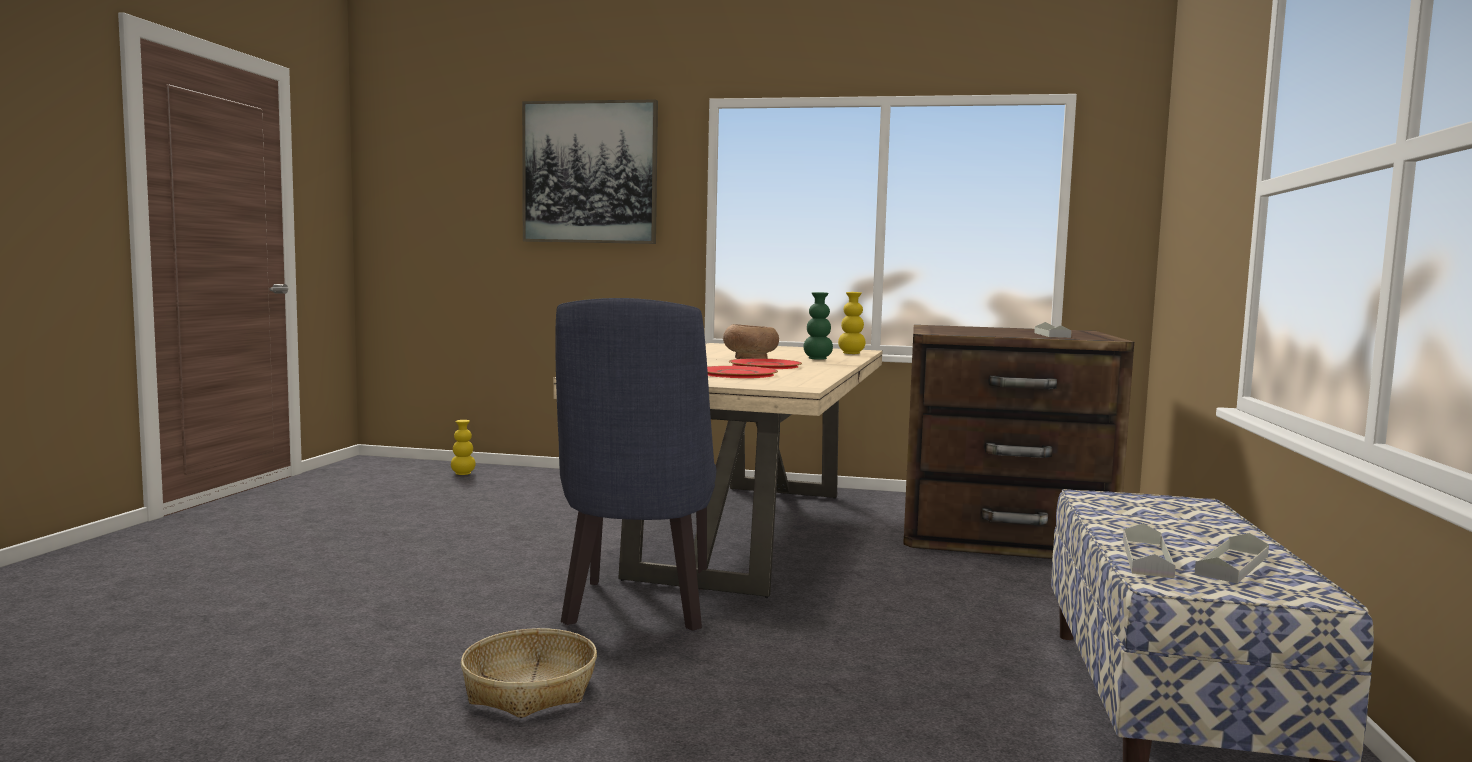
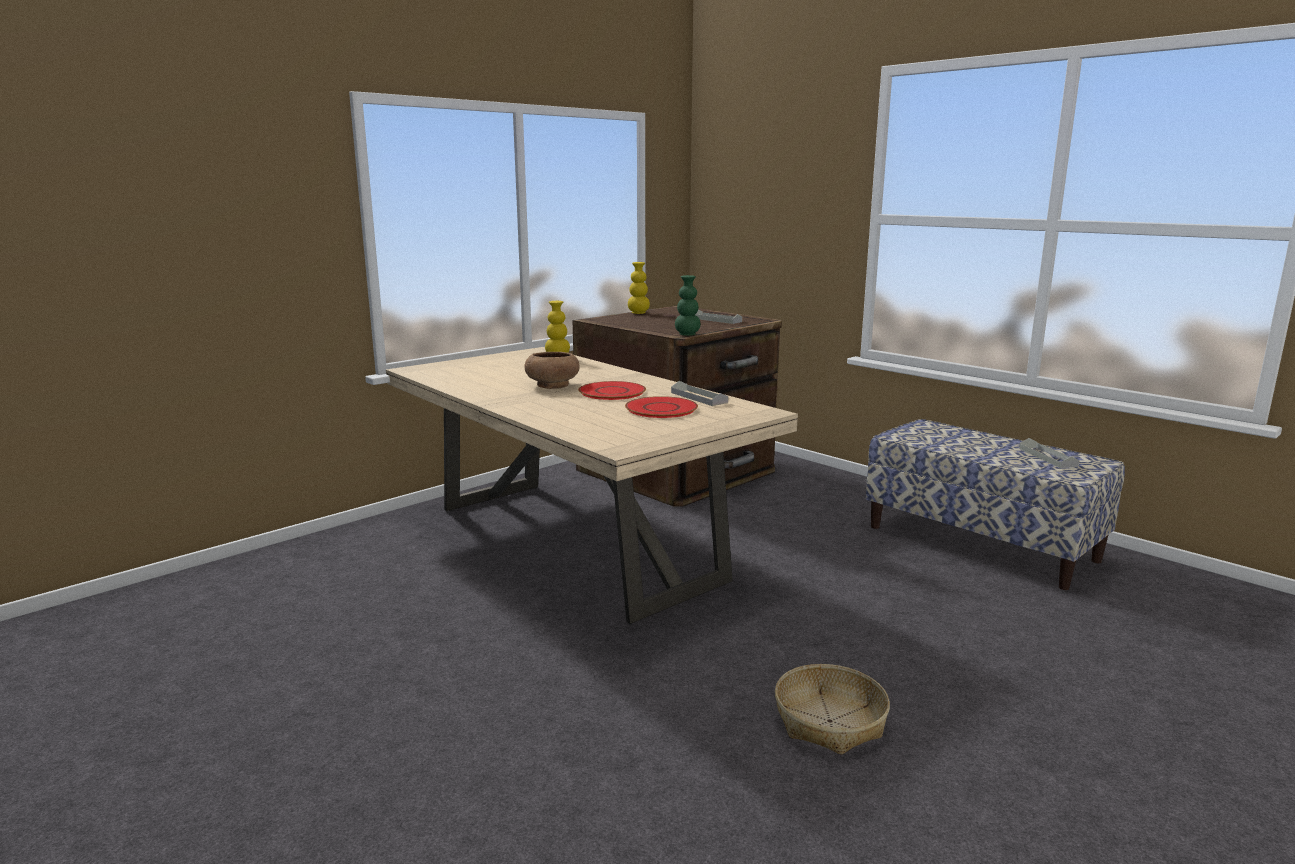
camera: 55 degrees left, 10 degrees up
(463, 474) = (128, 614): yellow vase -> yellow vase (638, 313)
(590, 172) = (208, 179): picture -> none
(638, 610) = (707, 636): blue chair -> none
(817, 359) = (584, 372): green vase -> green vase (687, 334)
(1146, 558) = (1029, 466): grey tray -> grey tray (699, 397)

